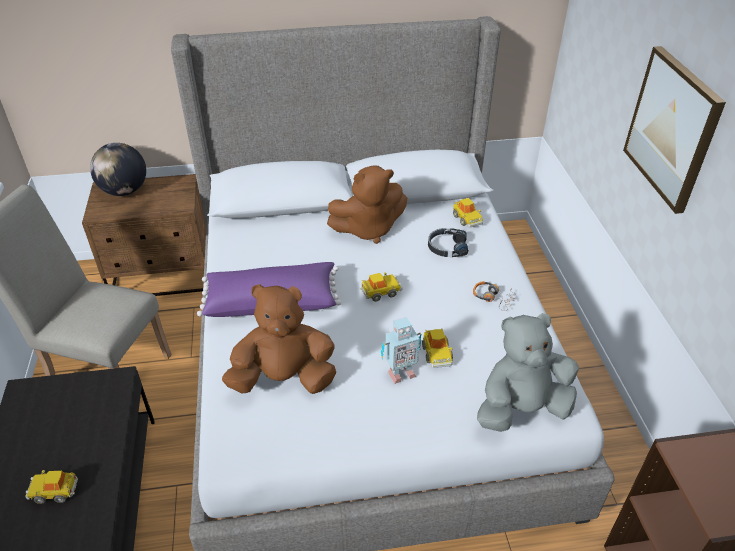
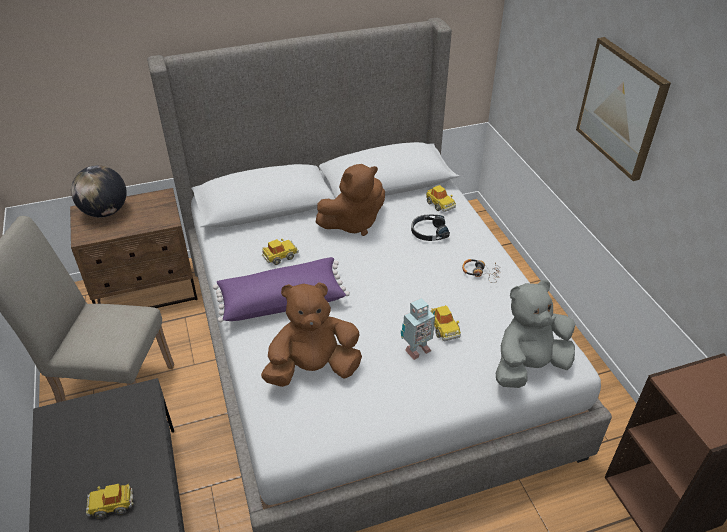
camera: 10 degrees left, 0 degrees up
(381, 292) = (380, 279): toy car -> toy car (280, 256)

